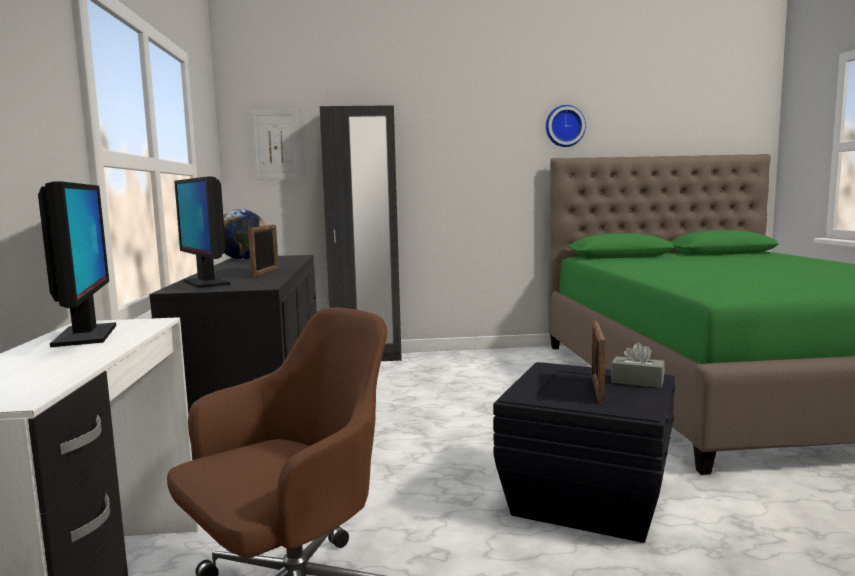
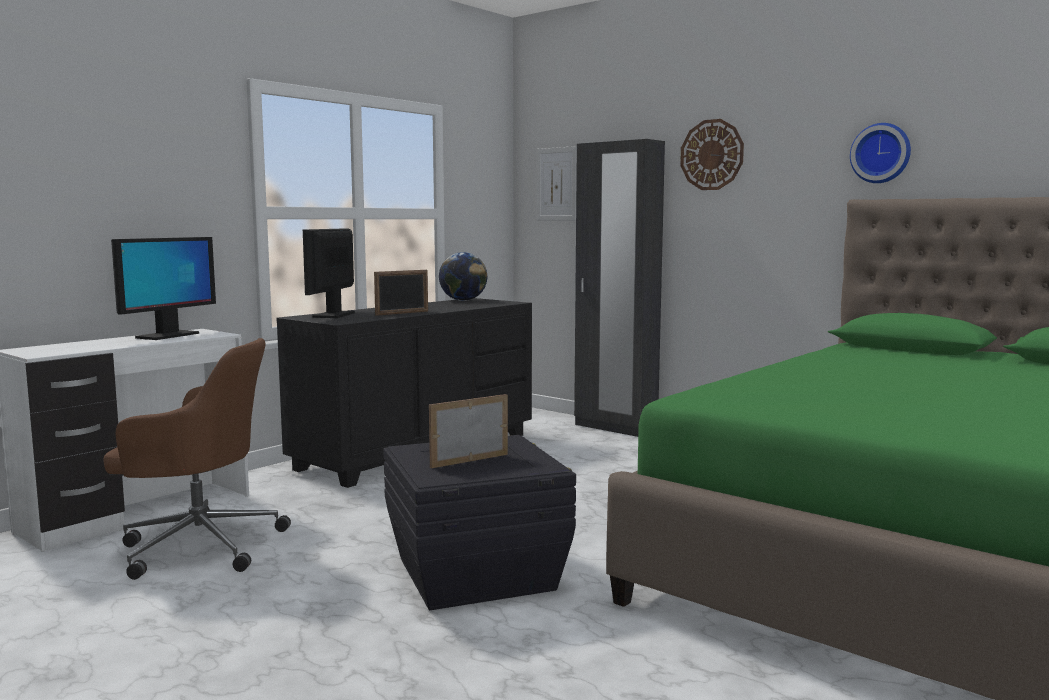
camera: 45 degrees right, 0 degrees up
(435, 122) = (712, 155): none -> wall clock
(637, 381) = (520, 466): grey tissue box -> none

